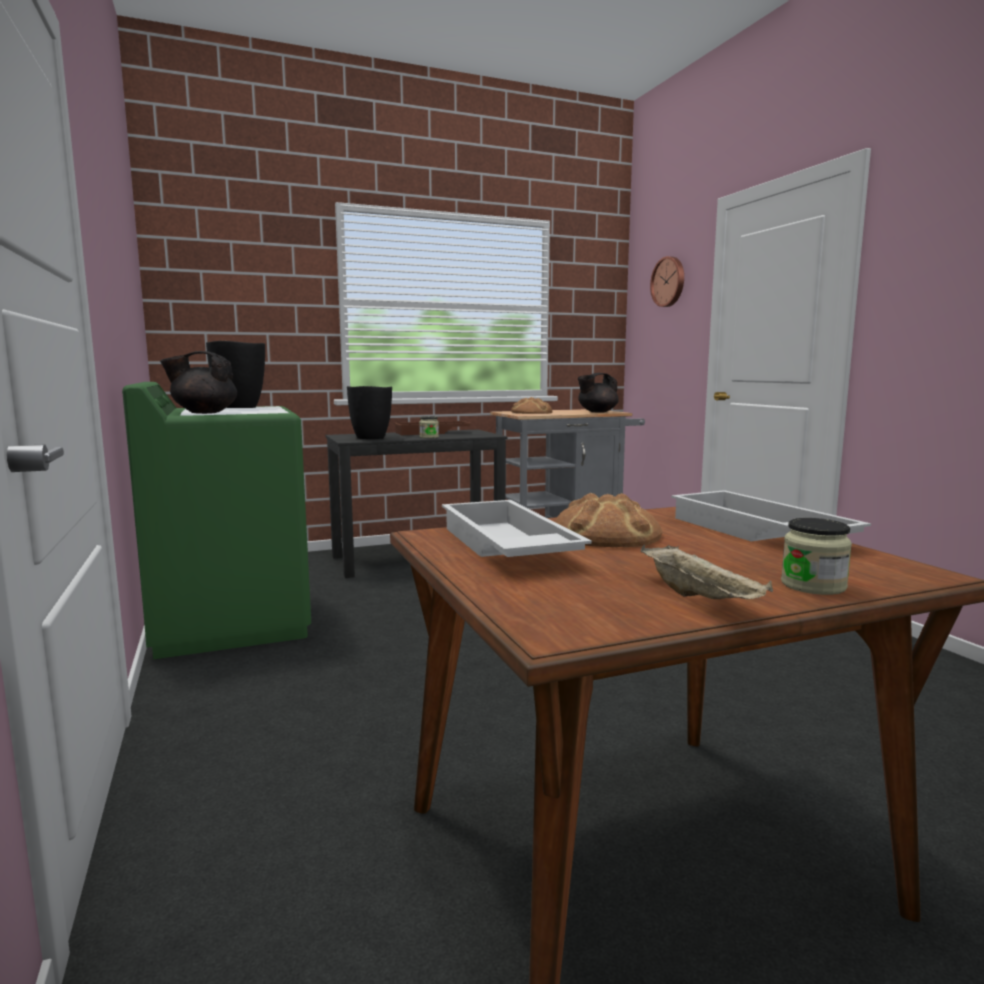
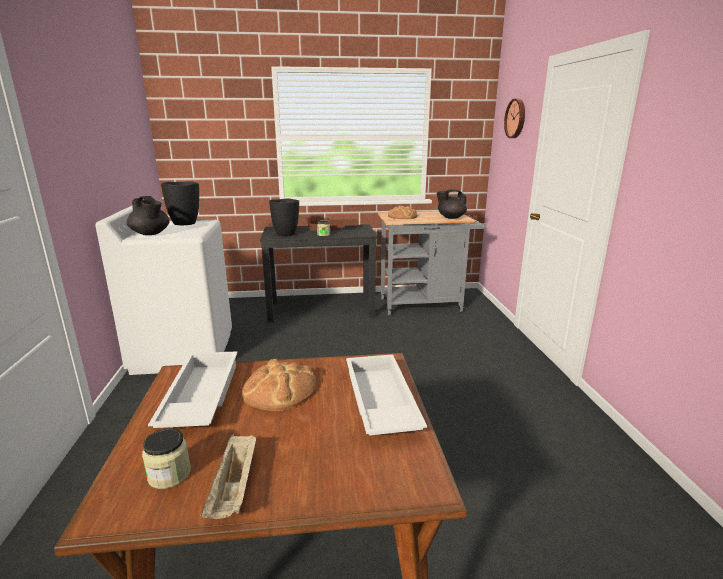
camera: 15 degrees right, 10 degrees up
(204, 413) = (150, 234): black teapot -> black teapot turned 135 degrees counterclockwise
(231, 622) = (184, 351): green washing machine -> white washing machine
(813, 585) = (325, 486): jar -> jar (169, 474)

